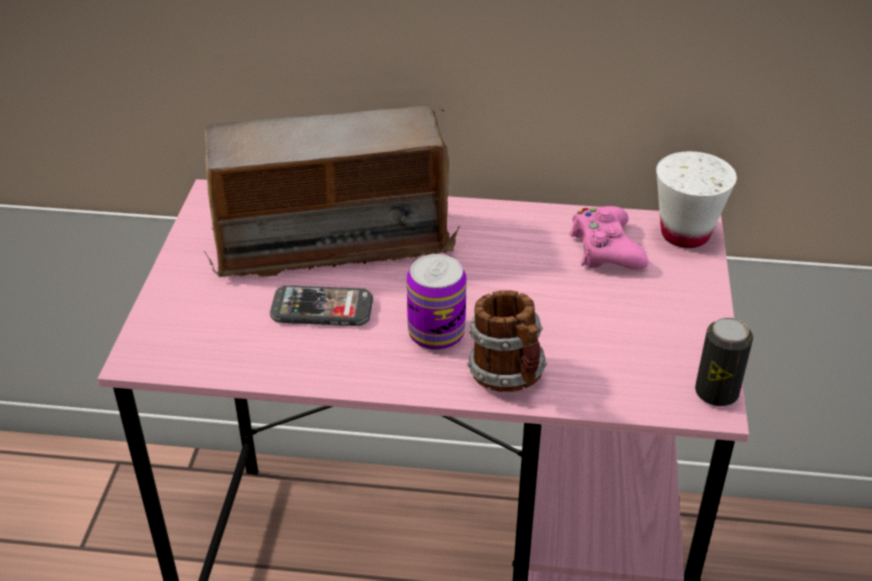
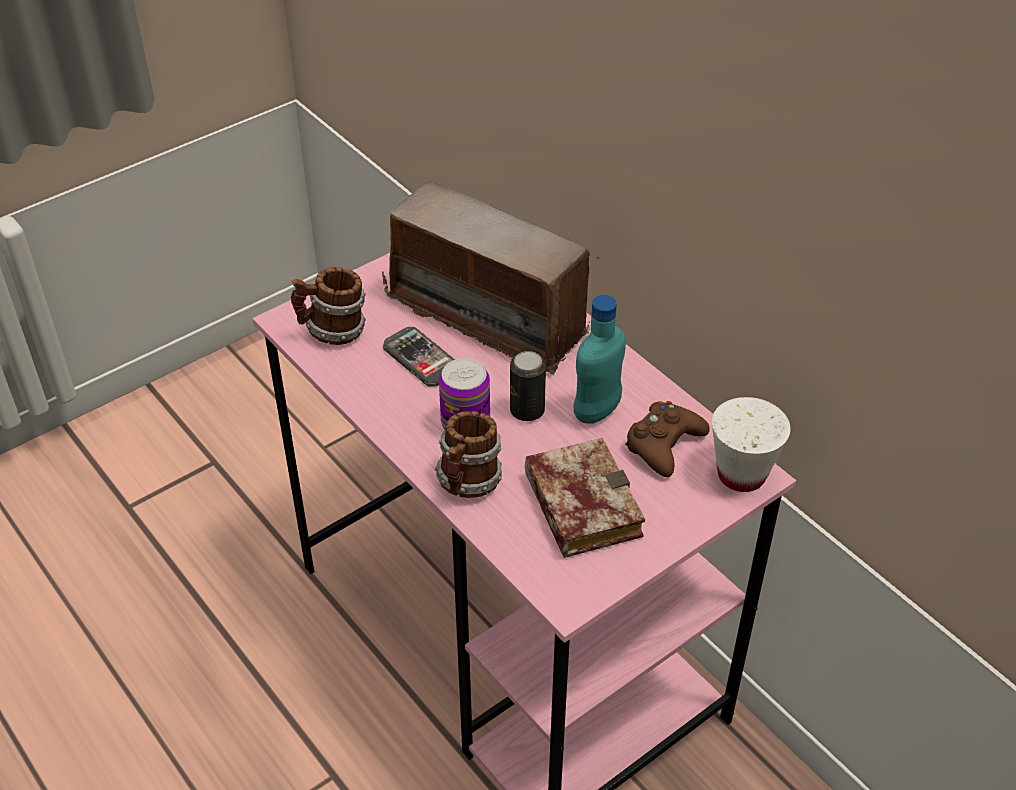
camera: 45 degrees right, 5 degrees up
(204, 339) = (333, 332): none -> mug
(524, 257) = (597, 411): none -> turquoise bottle
(605, 249) = (663, 445): pink game controller -> brown game controller
(610, 331) = (577, 503): none -> book
(716, 393) = (583, 595): can -> can (527, 410)

